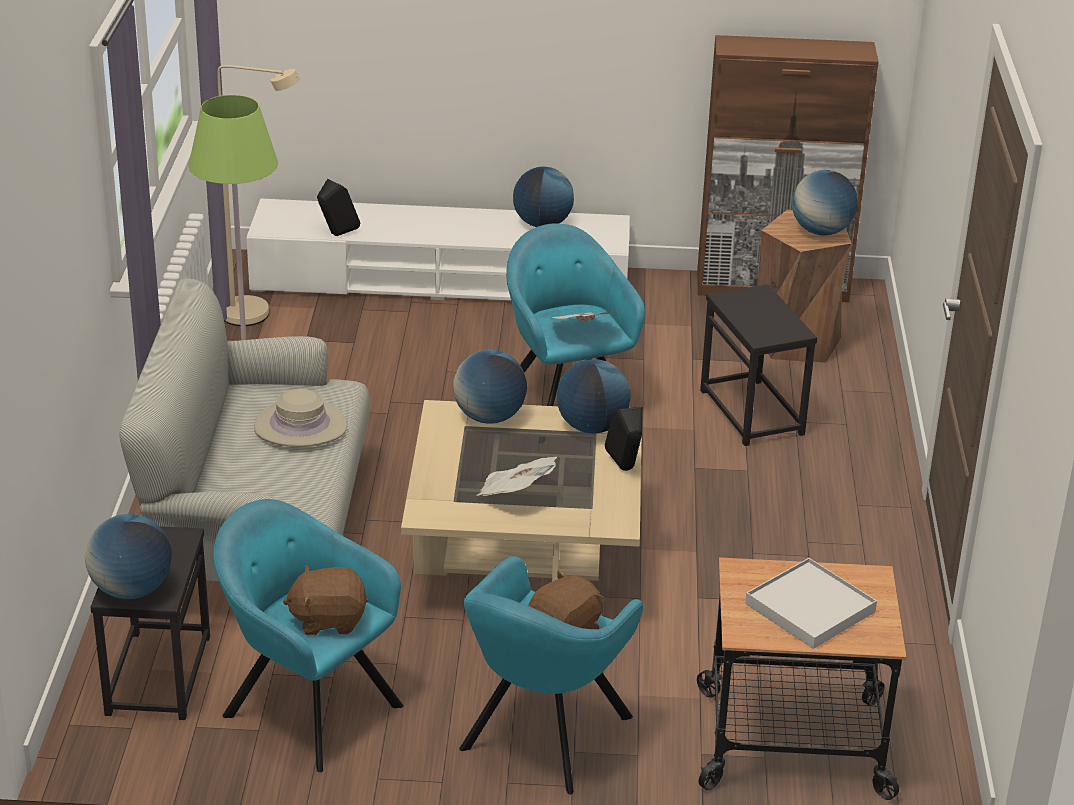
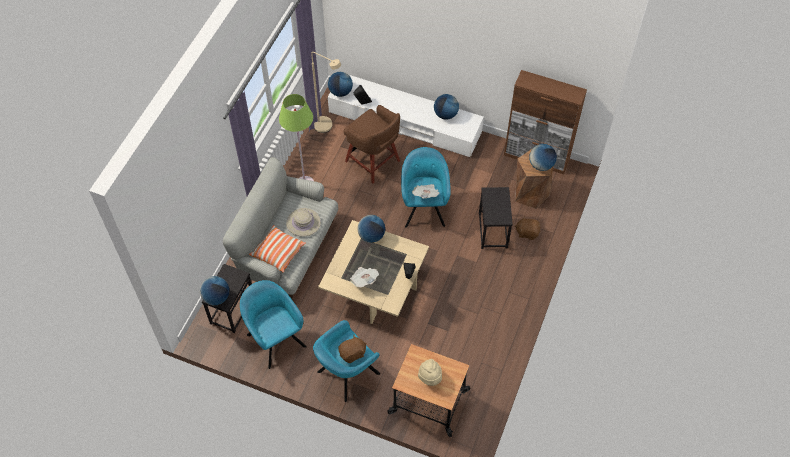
camera: 20 degrees right, 25 degrees up
(260, 488) = (278, 252): none -> pillow
(328, 619) = (277, 326): brown plush toy -> brown plush toy (527, 232)
(402, 352) = (373, 162): none -> brown stool
(591, 427) = (406, 251): globe -> globe (340, 92)
(810, 607) = (430, 377): white tray -> beige hat

